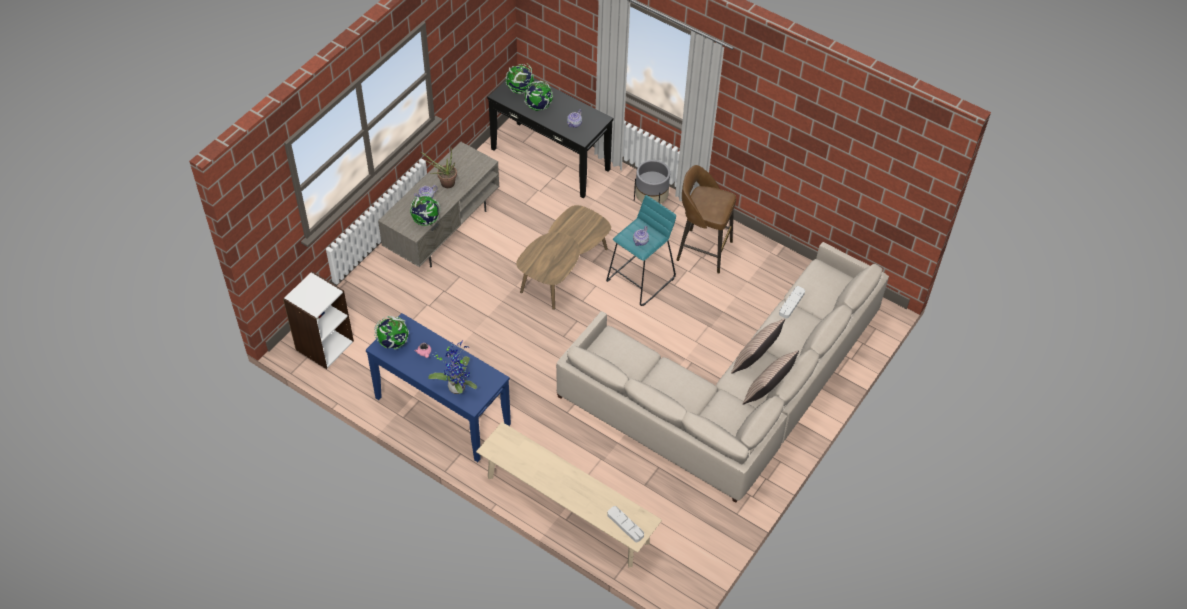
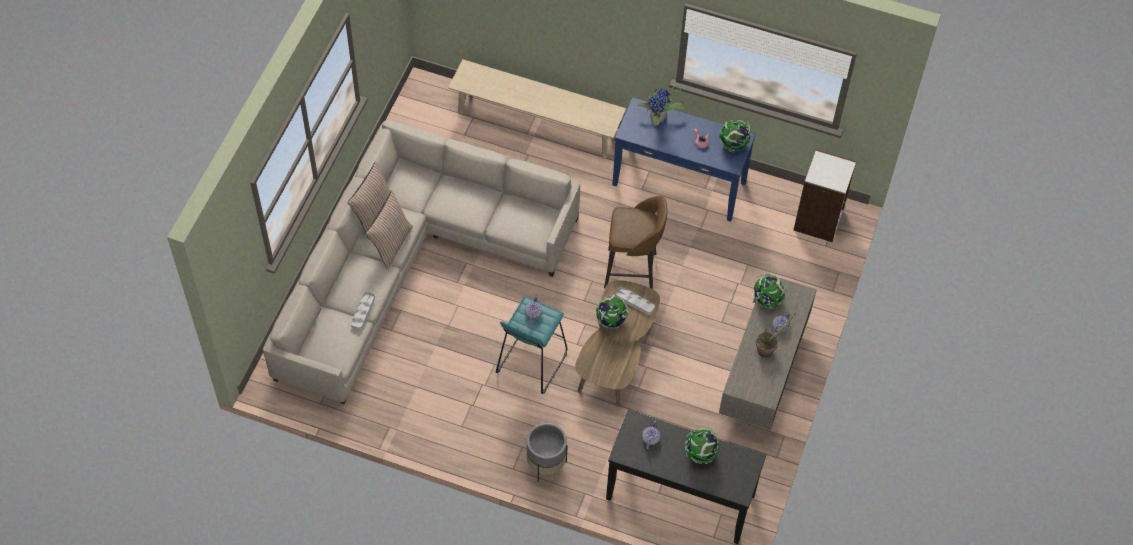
camera: 165 degrees right, 5 degrees up
(520, 89) = (731, 474): globe -> globe (611, 321)
(625, 525) = (478, 76): grey tray -> grey tray (635, 302)
(702, 250) = (473, 414): brown stool -> brown stool (632, 271)

